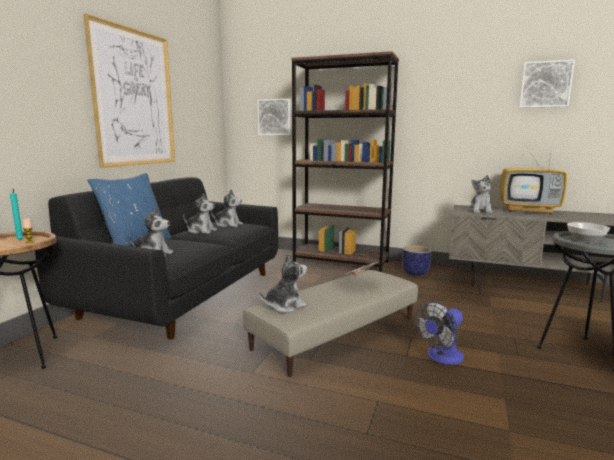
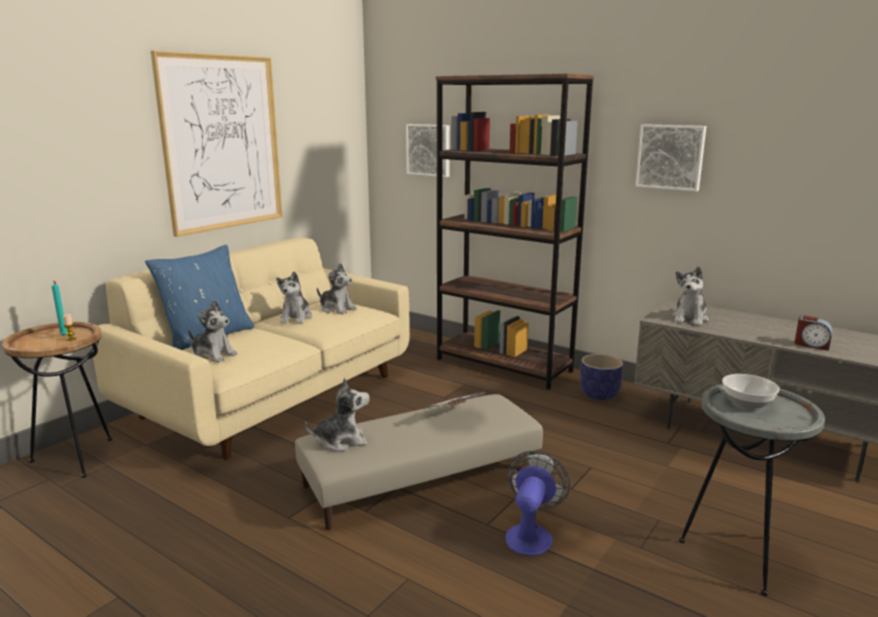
camera: 15 degrees right, 5 degrees up
(184, 294) = (273, 396): black sofa -> beige sofa
(201, 231) = (296, 318): plush toy -> plush toy turned 60 degrees clockwise
(441, 357) = (531, 534): fan -> fan turned 135 degrees clockwise
(529, 211) = (772, 324): television -> none
(545, 84) = (815, 125): picture -> picture (670, 157)
(565, 218) = (811, 345): none -> alarm clock

